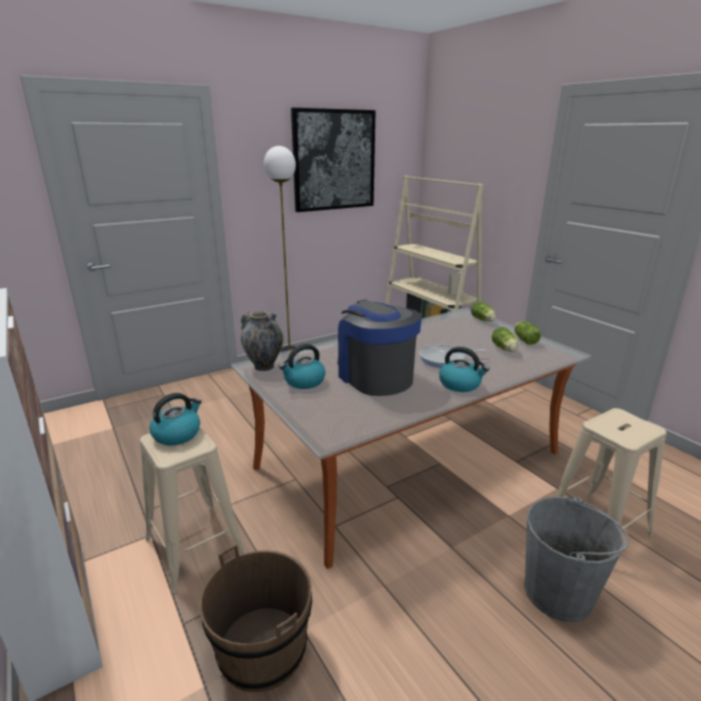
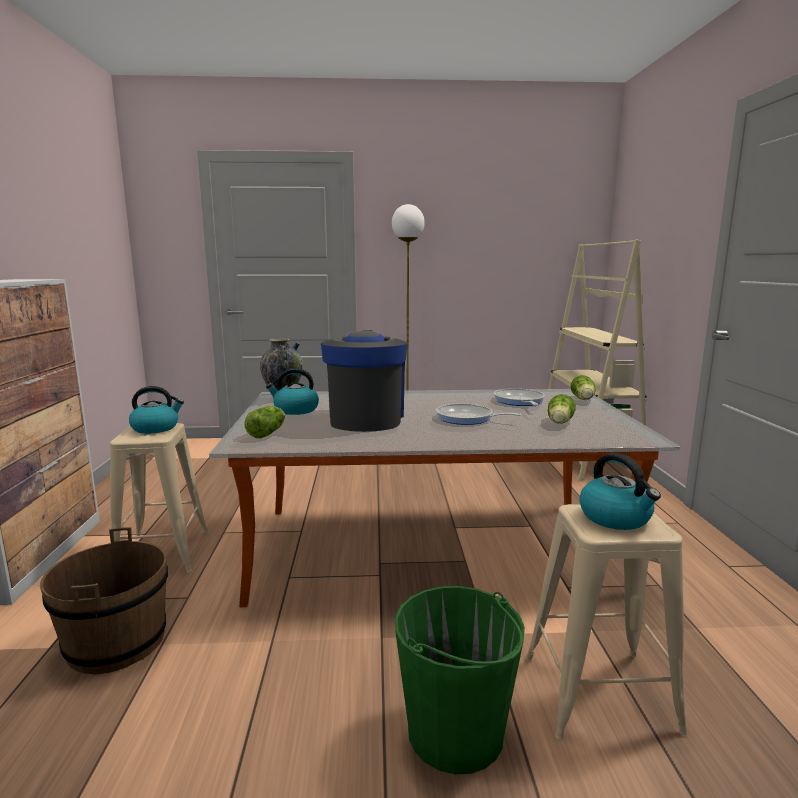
camera: 30 degrees right, 10 degrees down
(334, 160) = (487, 225): picture -> none
(449, 331) = (519, 401): none -> frying pan
(460, 384) = (444, 437): kettle -> kettle (616, 518)
(524, 339) = (605, 420): lettuce -> lettuce (268, 433)
(559, 592) = (456, 732): grey bucket -> green bucket

